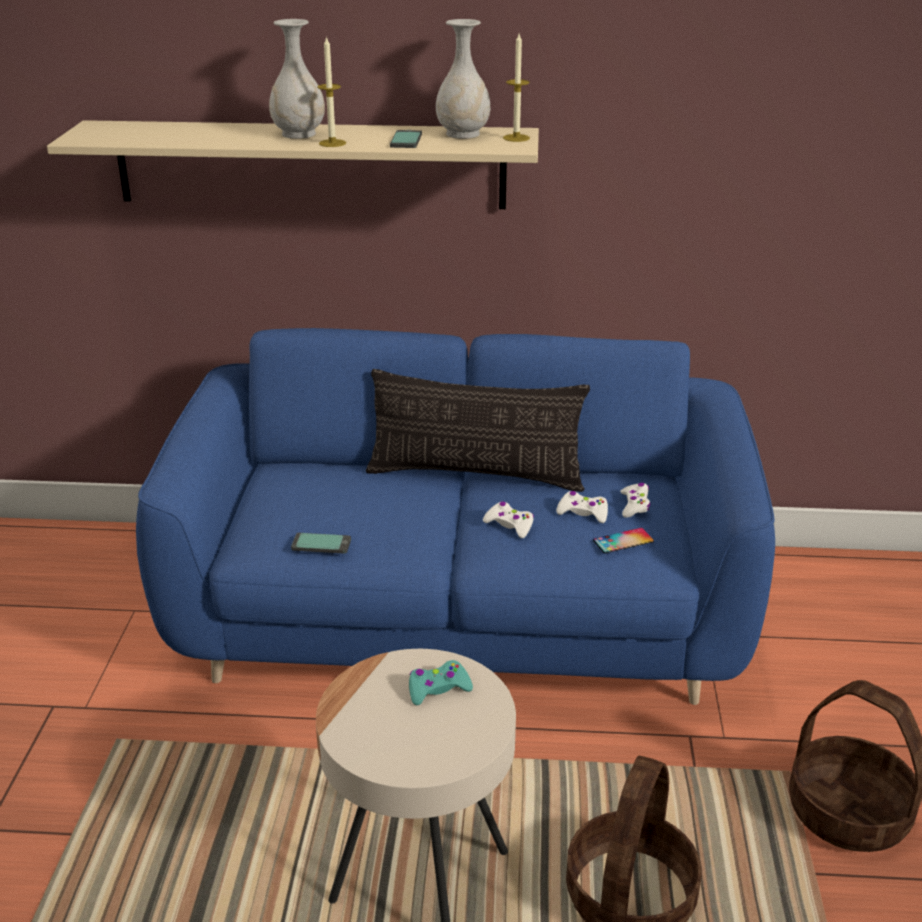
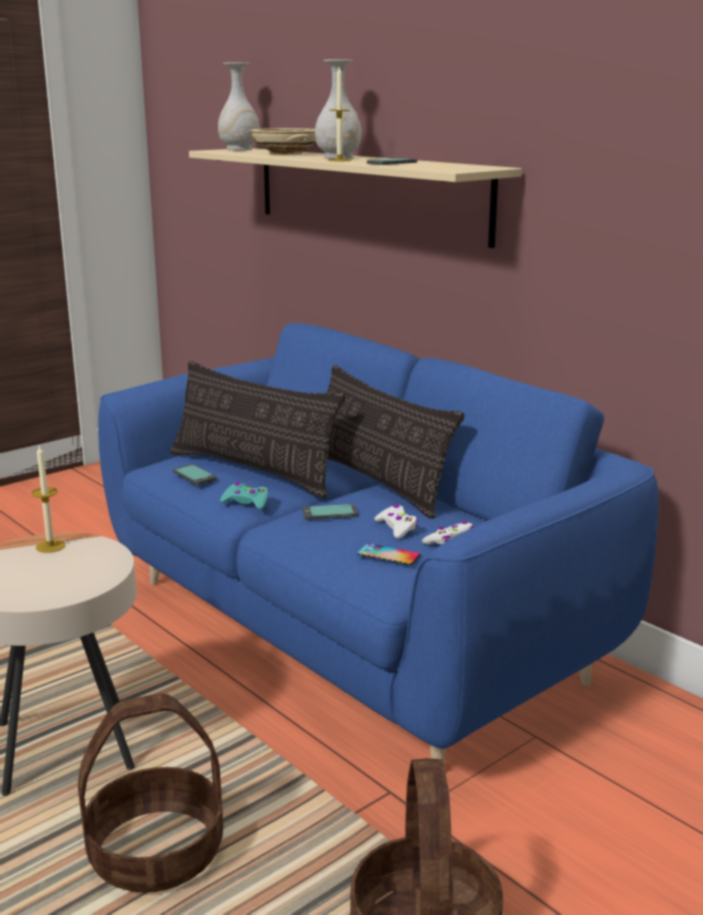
camera: 45 degrees right, 10 degrees down
(201, 132) = (286, 153): none -> beige bowl
(359, 513) = (253, 471): none -> pillow
(438, 689) = (80, 564): turquoise game controller -> turquoise game controller (246, 502)
(463, 134) = (446, 165): white vase -> white vase (239, 149)
(509, 525) = (330, 513): white game controller -> phone
(516, 138) = (476, 168): candle -> candle (50, 546)

